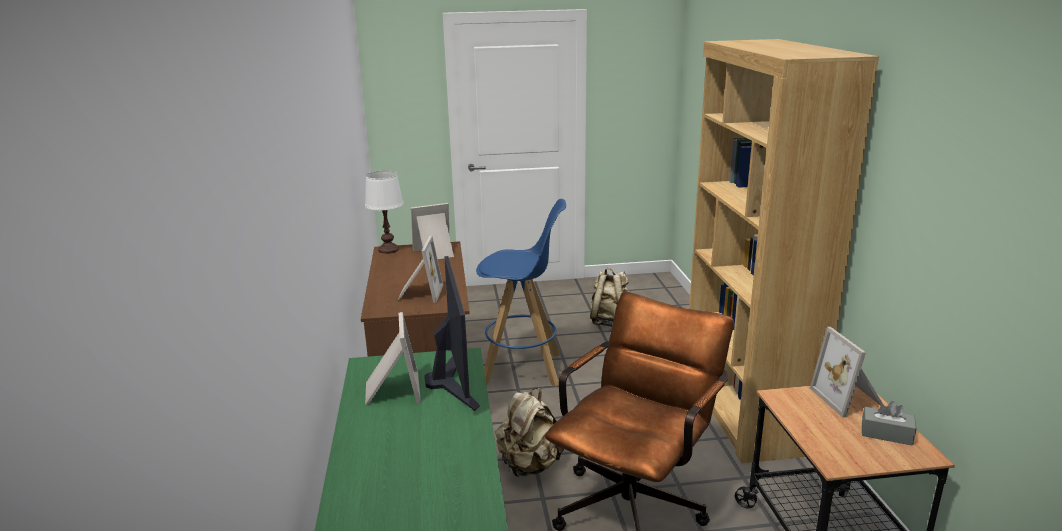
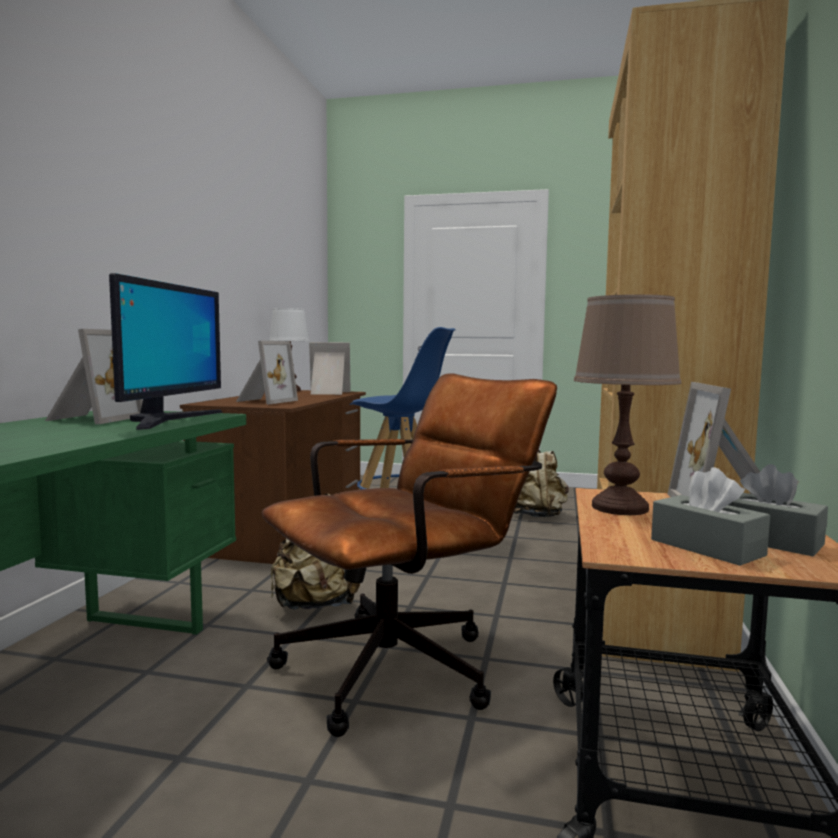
camera: 20 degrees right, 15 degrees down
(799, 413) = (619, 508): none -> brown table lamp
(867, 449) = (706, 547): none -> grey tissue box

